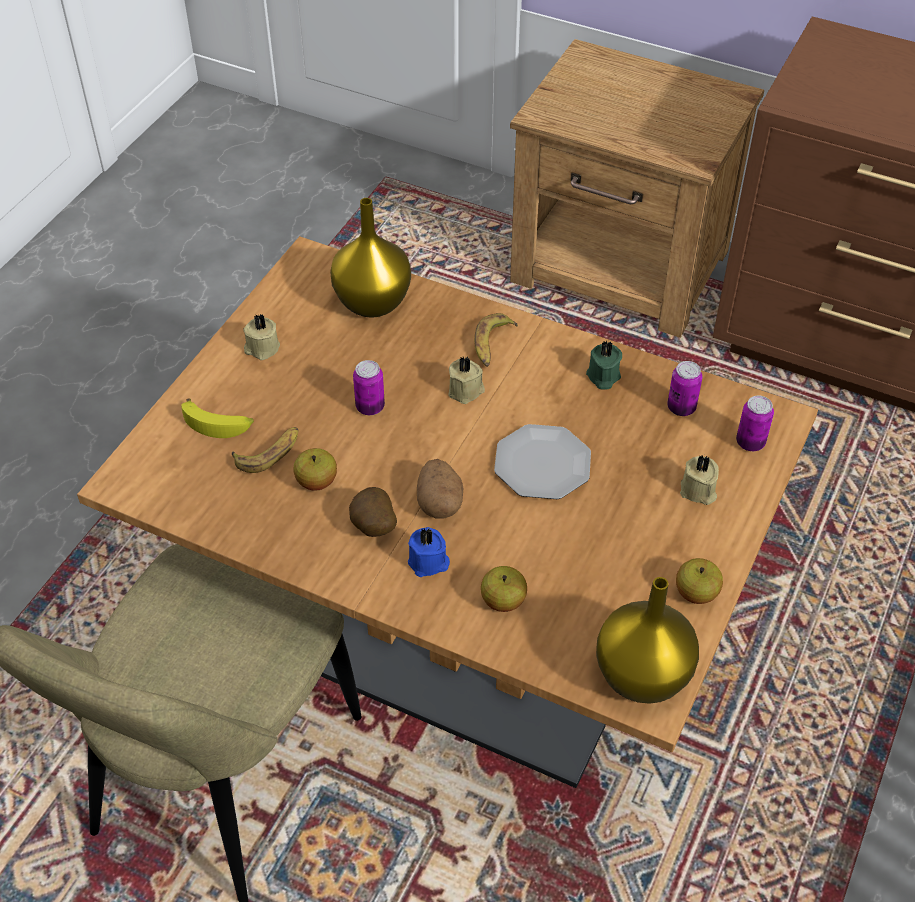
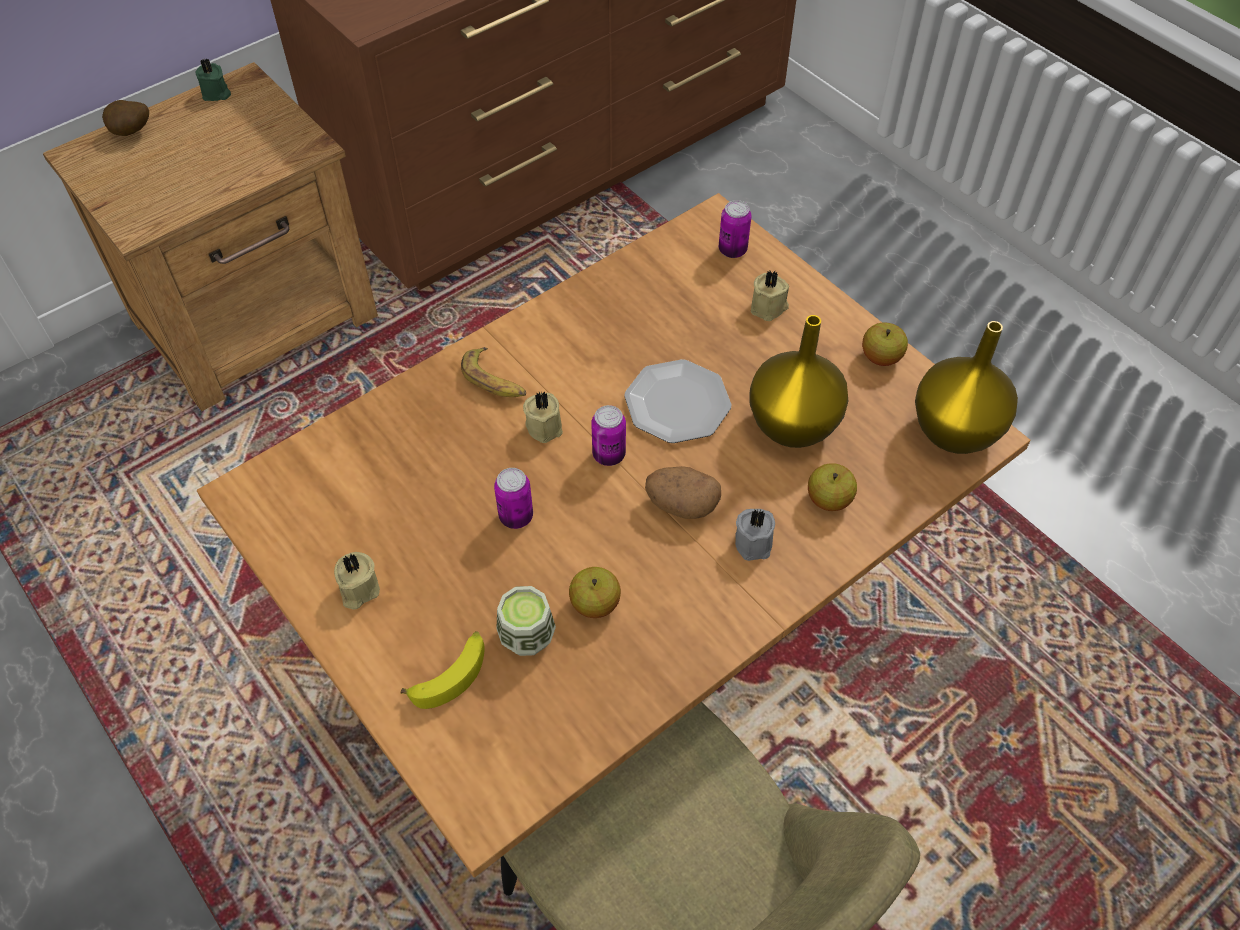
camera: 65 degrees left, 5 degrees up
(269, 453) = (527, 636): banana -> cup
(373, 304) = (362, 459): yellow vase -> yellow vase (794, 426)
(373, 528) = (686, 574): potato -> potato (132, 133)
(429, 563) = (755, 542): blue candle -> grey candle
(602, 377) = (593, 315): green candle -> green candle (216, 94)
(681, 408) = (665, 277): can -> can (609, 455)

